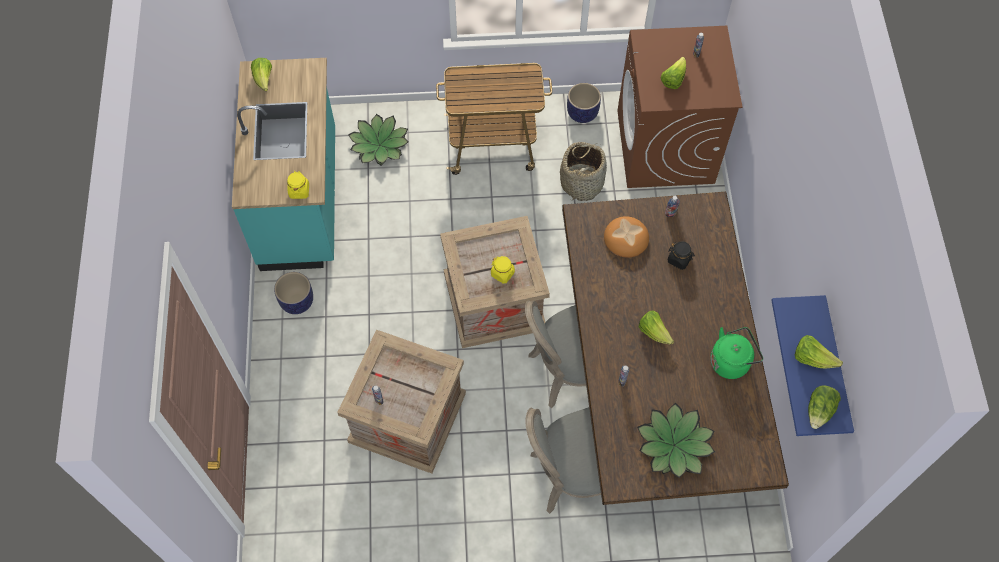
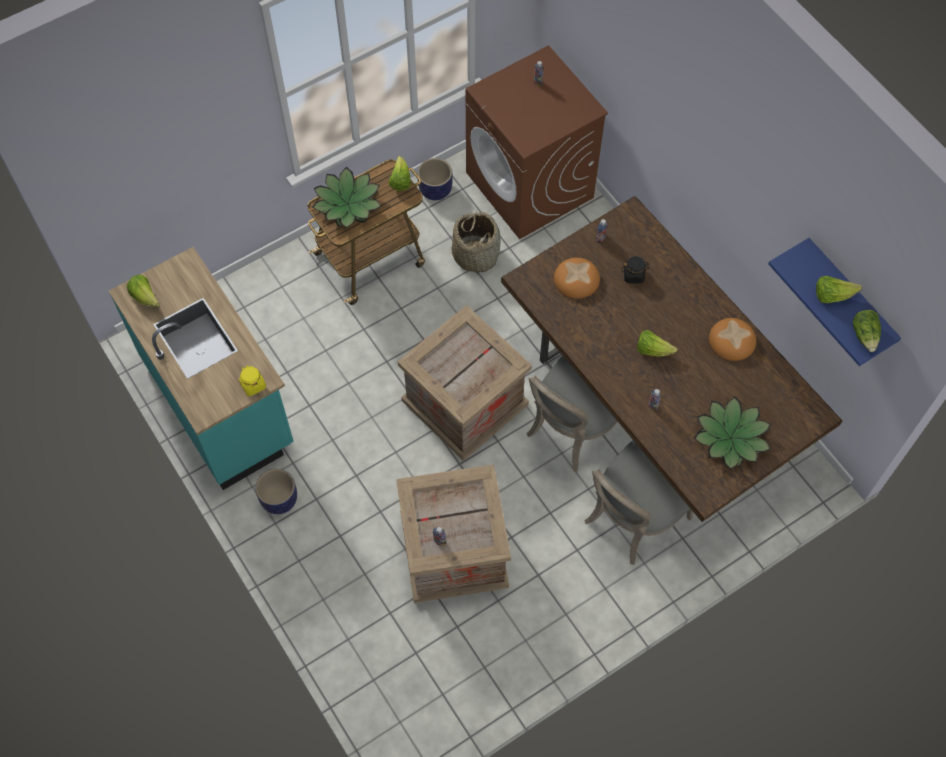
camera: 30 degrees left, 0 degrees up
(379, 145) = (262, 312): potted plant -> potted plant (347, 204)
(502, 274) = (478, 369): yellow jar -> none
(673, 79) = (533, 116): lettuce -> lettuce (400, 181)
(731, 361) = (732, 341): green kettle -> bread

